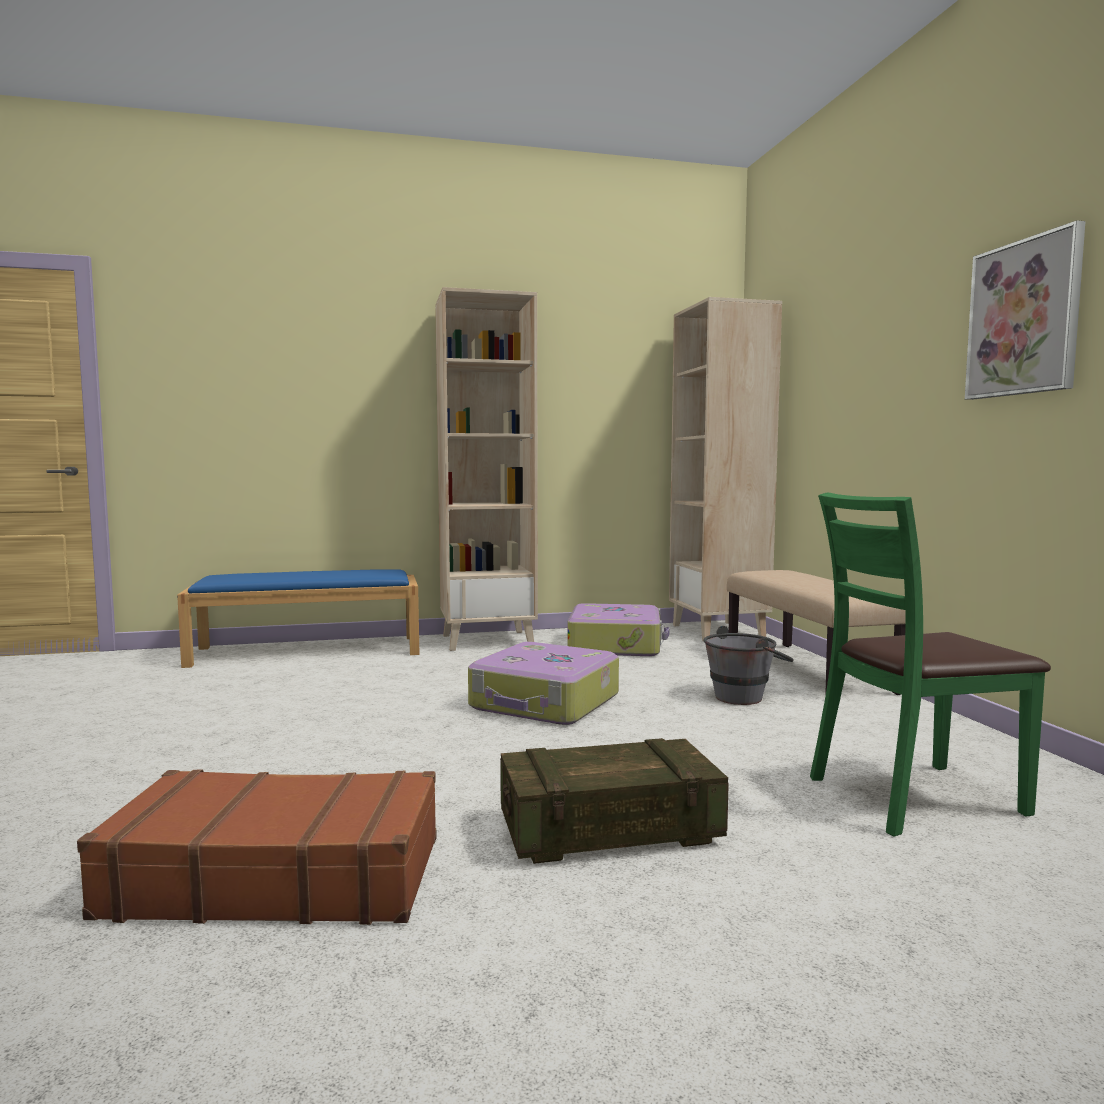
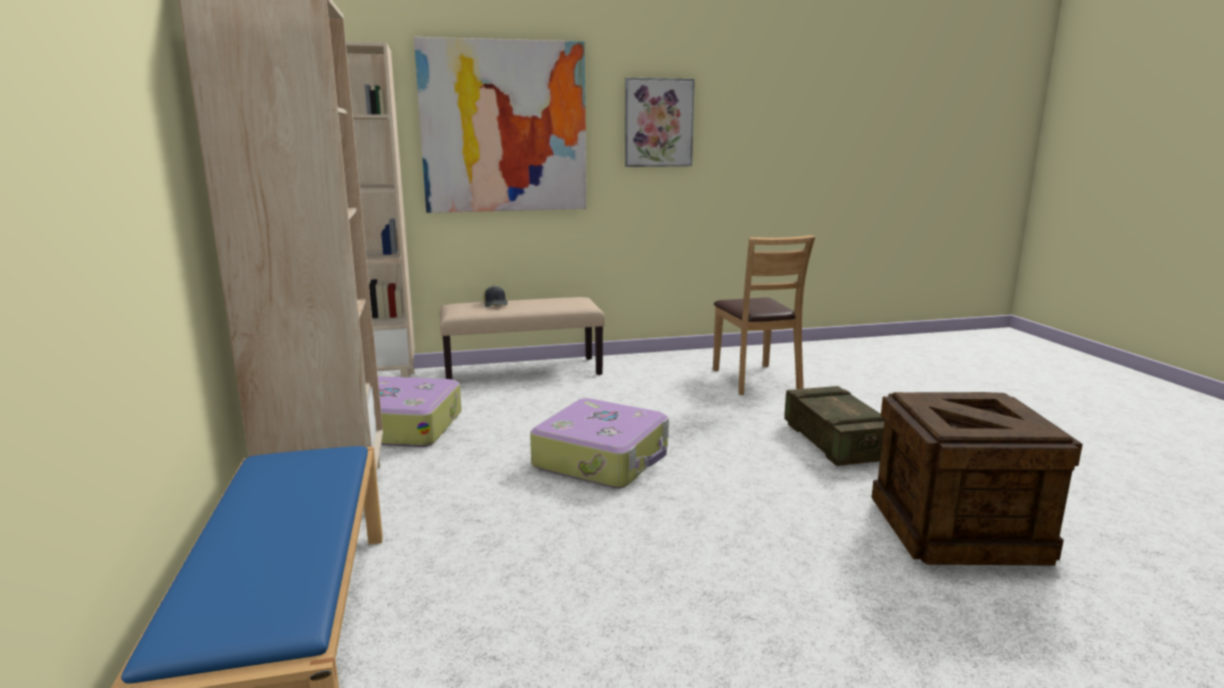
camera: 90 degrees left, 10 degrees up
(277, 875) = (959, 531): brown suitcase -> crate
(746, 696) = (589, 394): grey bucket -> none
(795, 575) = (496, 304): none -> cap
(855, 362) = (504, 127): none -> picture
(914, 797) = (755, 380): green chair -> brown chair

